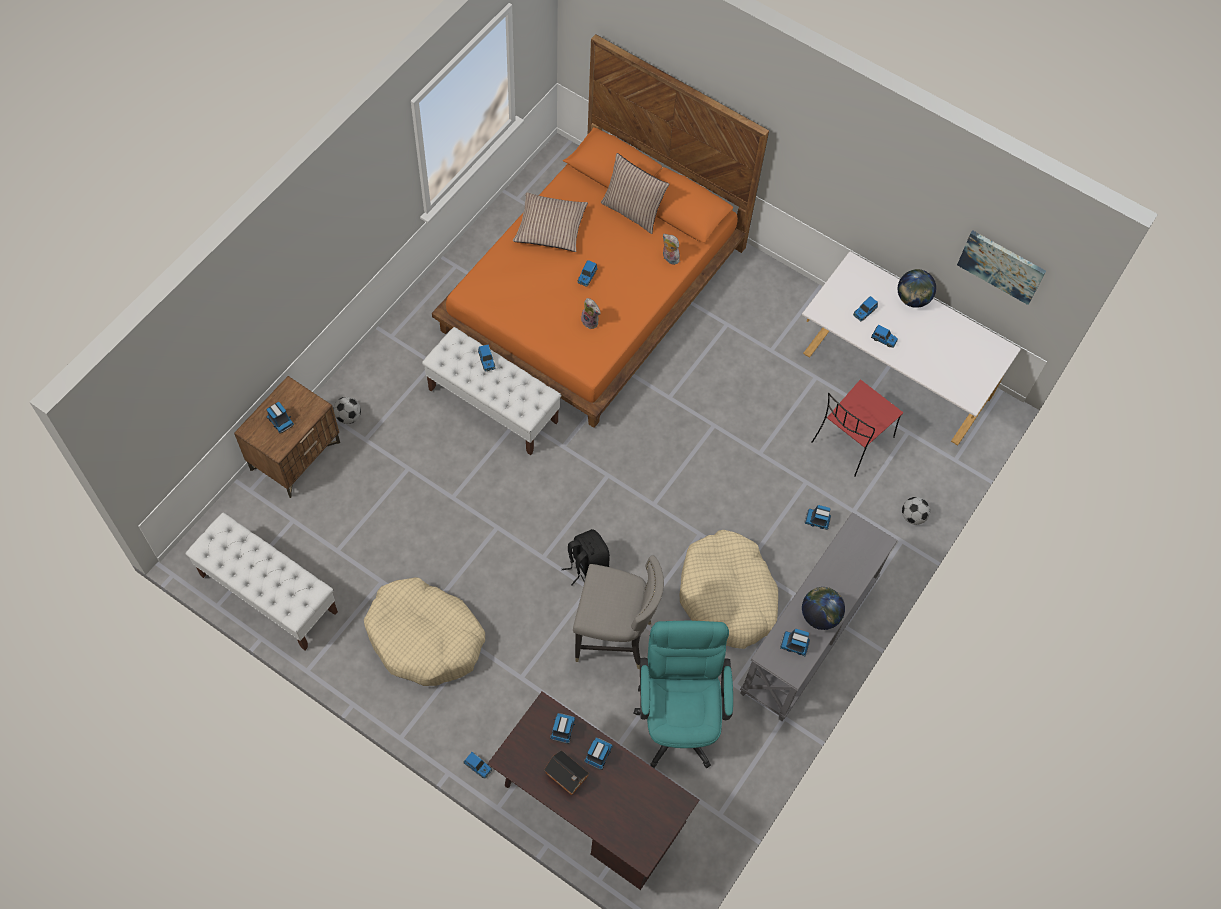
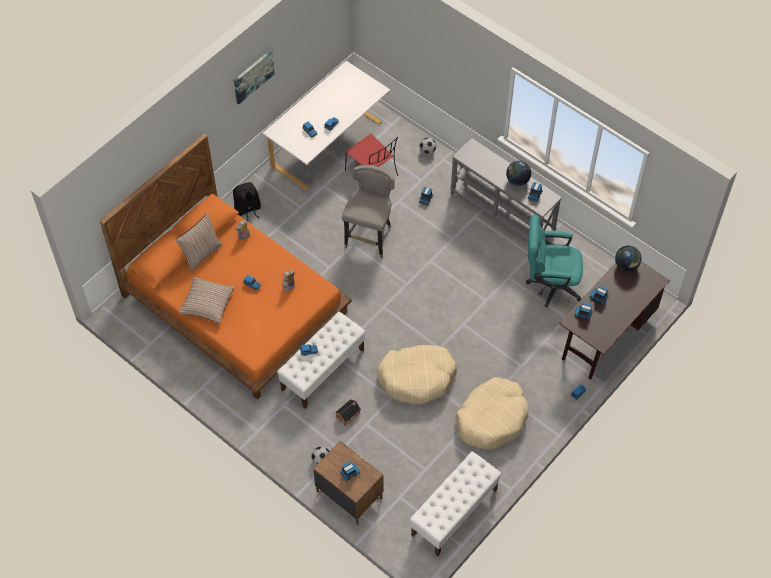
camera: 80 degrees left, 5 degrees down
(567, 777) = (612, 314): toy house -> toy house (348, 414)
(586, 567) = (448, 324): black backpack -> black backpack (248, 209)
(614, 639) = (498, 313): grey stool -> grey stool (370, 238)
(727, 596) = (473, 251): beige dog bed -> beige dog bed (417, 378)
(912, 299) = (303, 106): globe -> globe (626, 265)
(1001, 266) = (319, 39): picture -> picture (253, 76)

